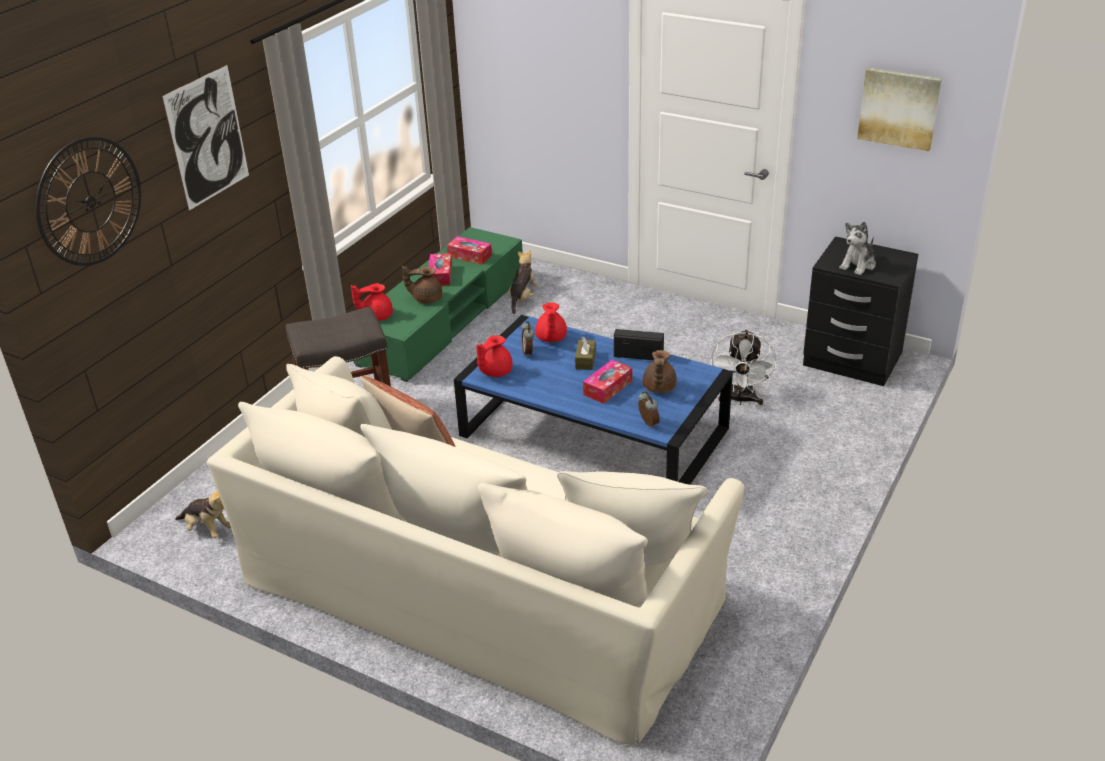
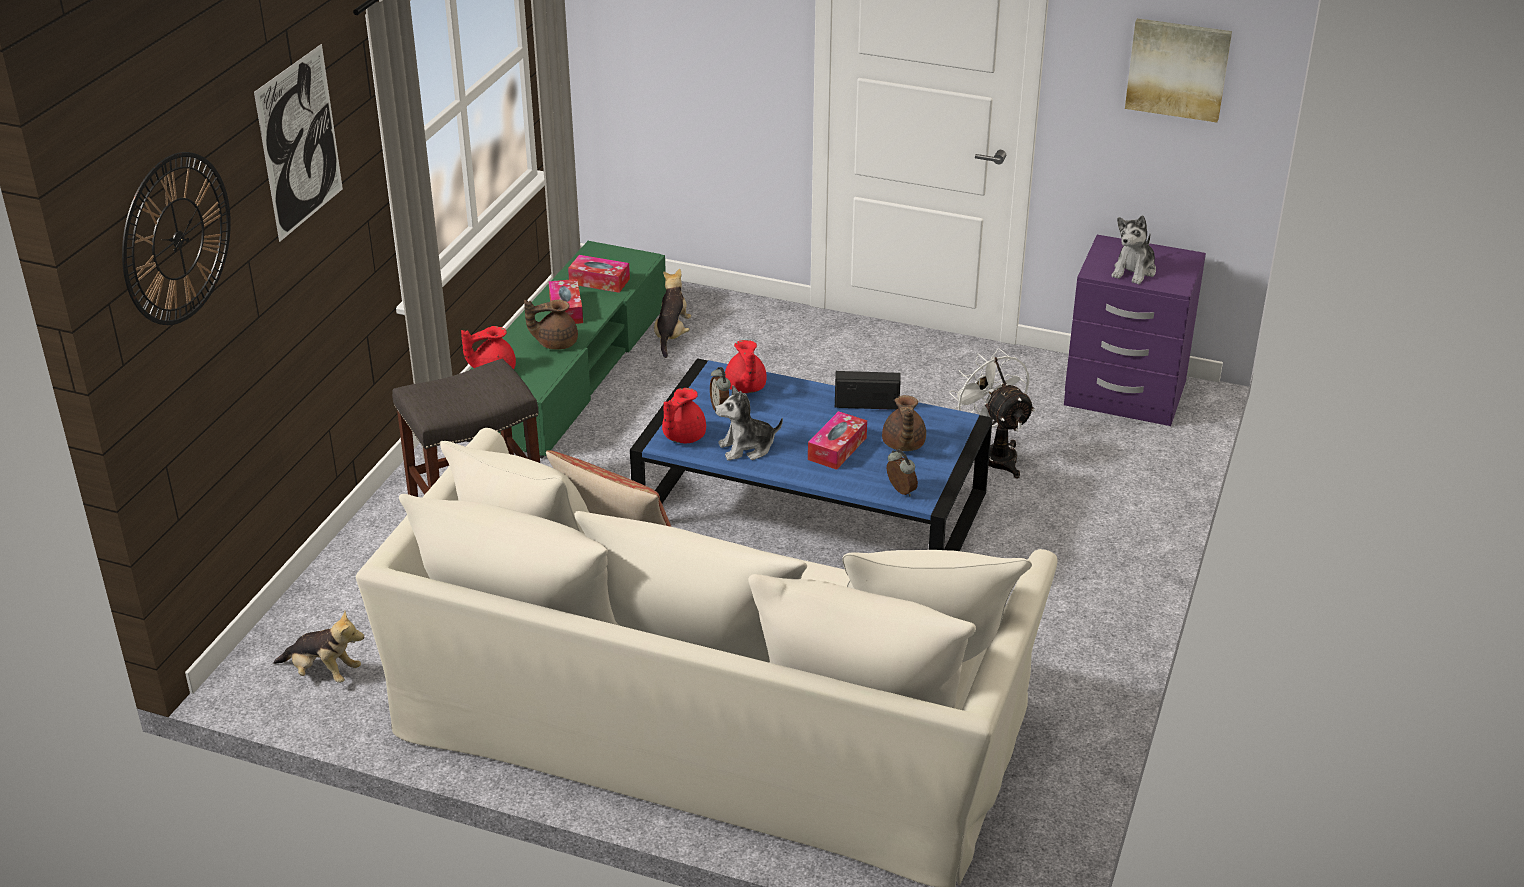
camera: 10 degrees left, 0 degrees up
(540, 383) = (747, 448): none -> plush toy
(585, 360) = (799, 414): brown tissue box -> none
(740, 400) = (993, 455): white fan -> white fan turned 150 degrees clockwise
(852, 360) = (1124, 395): black nightstand -> purple nightstand

